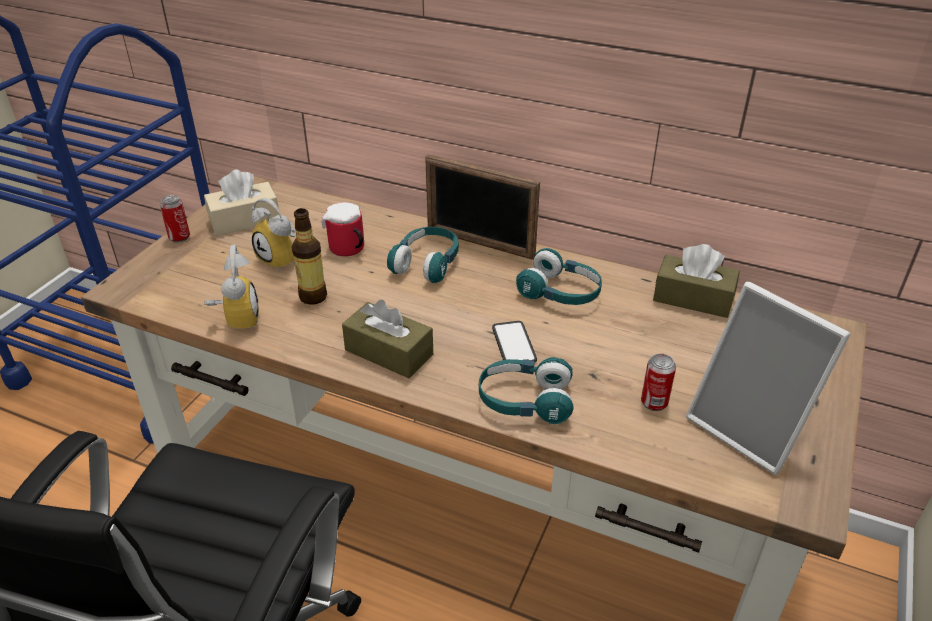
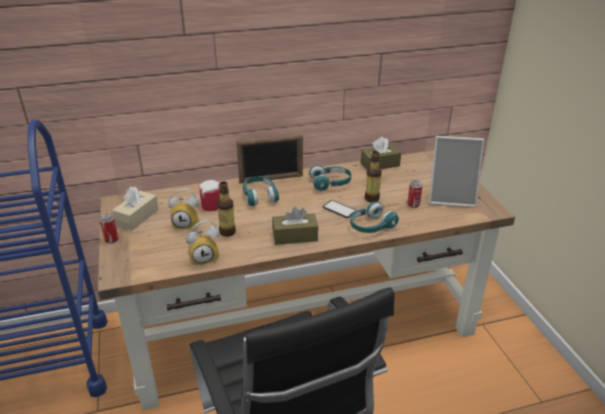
camera: 40 degrees left, 5 degrees down
(236, 320) = (205, 258): alarm clock -> alarm clock turned 120 degrees clockwise
(593, 353) = (371, 199): none -> bottle

